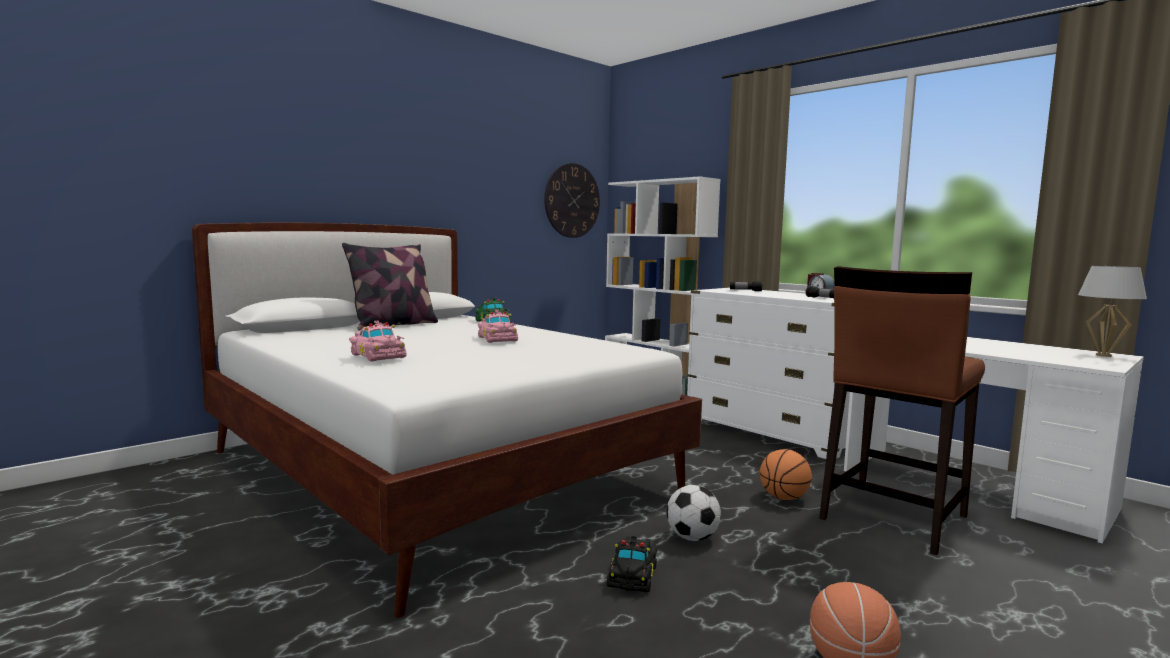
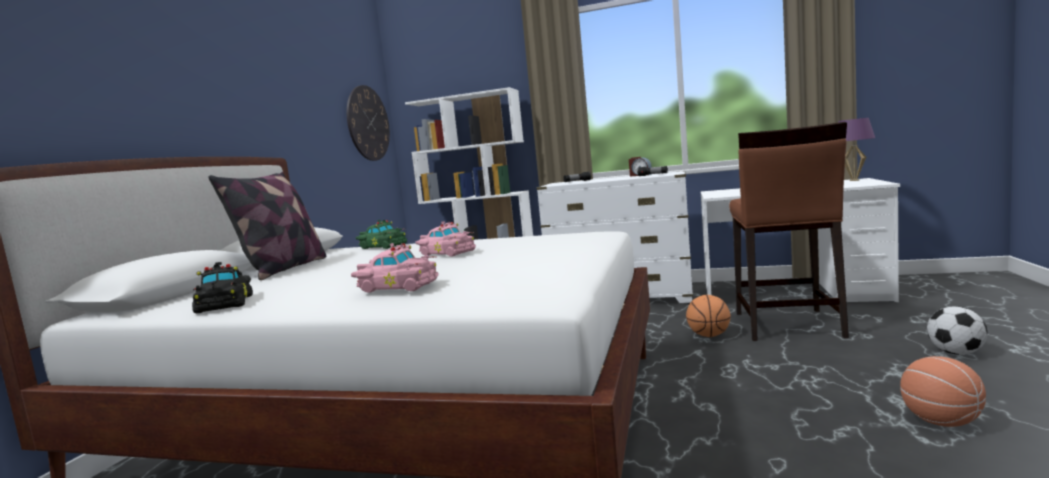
camera: 30 degrees left, 0 degrees up
(633, 574) = (721, 427): black toy car -> black toy car (227, 303)
(692, 537) = (706, 384): football -> football (956, 353)
(1104, 355) = (854, 180): white table lamp -> purple table lamp

